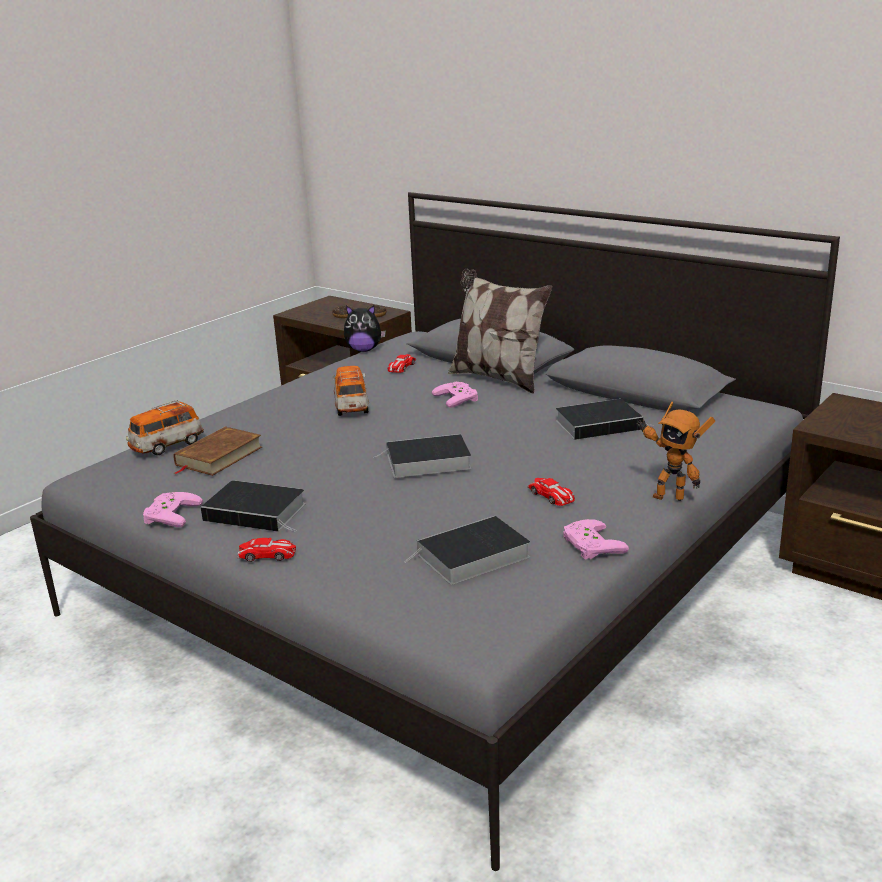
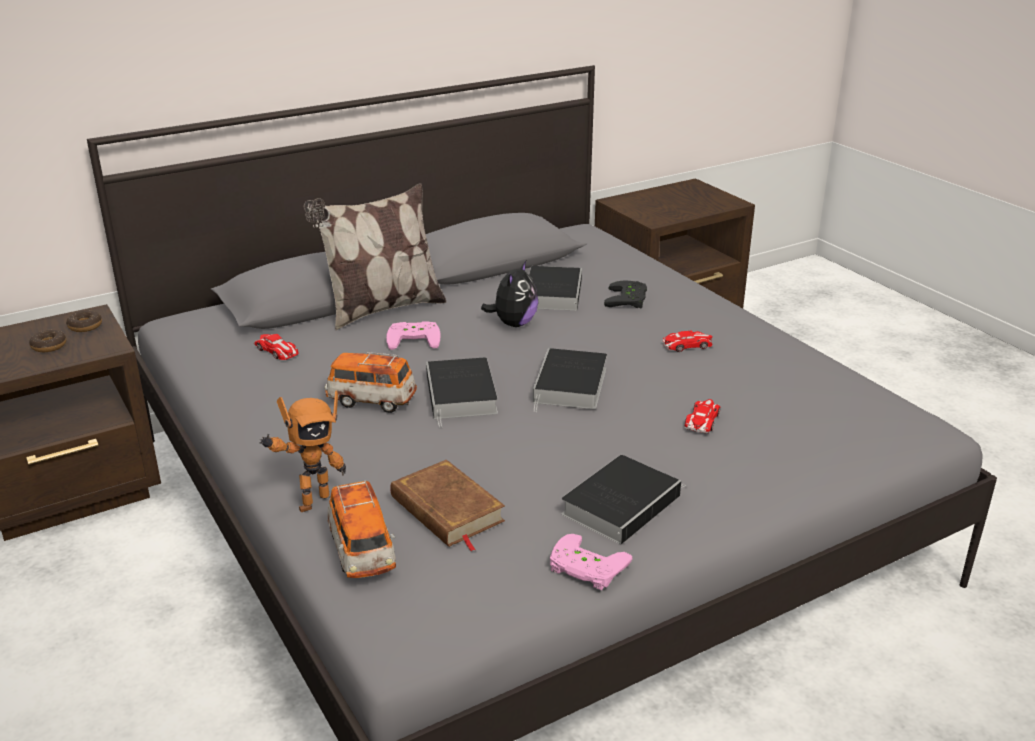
camera: 70 degrees left, 5 degrees up
(267, 554) = (727, 510): toy car -> toy car (702, 420)
(364, 350) = (175, 363): plush toy -> plush toy (513, 323)
(471, 557) = (784, 404): book -> book (462, 395)
(589, 545) = (785, 351): pink game controller -> none
(624, 456) = (629, 299): none -> black game controller
(668, 496) = (718, 303): toy robot -> toy robot (310, 501)

